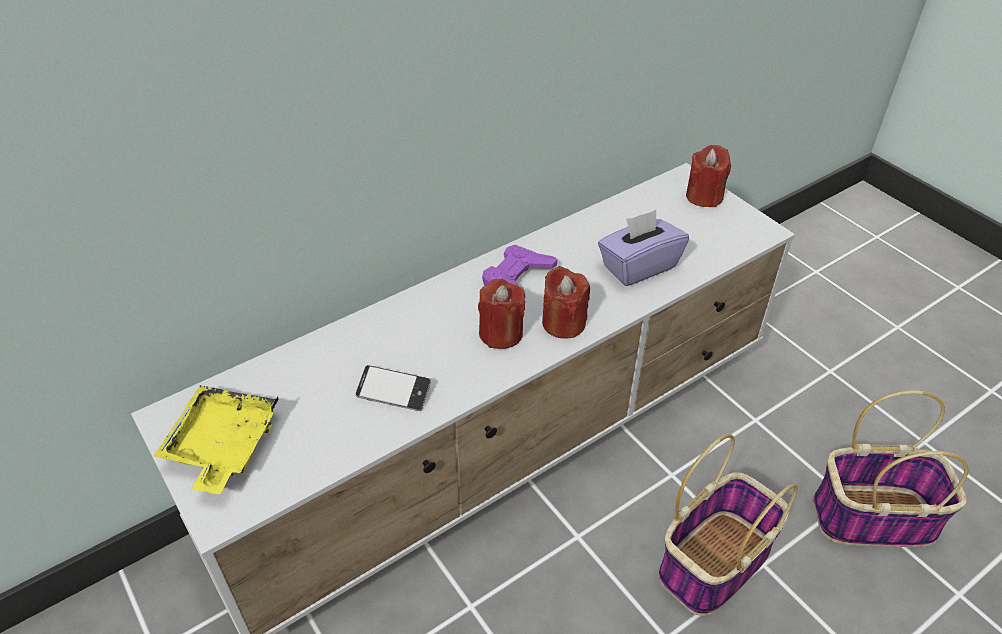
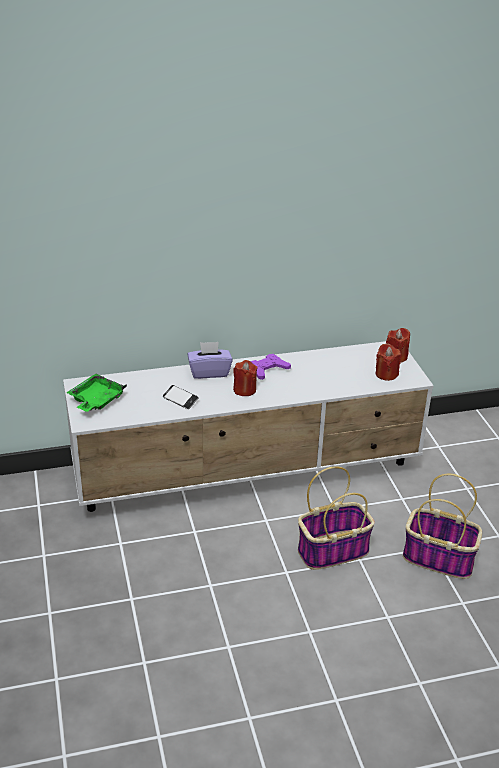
camera: 20 degrees right, 10 degrees down
(222, 446) = (96, 400): yellow tray -> green tray
(563, 323) = (278, 393): red candle -> red candle (386, 374)
(638, 266) = (334, 379): purple tissue box -> purple tissue box (209, 372)

